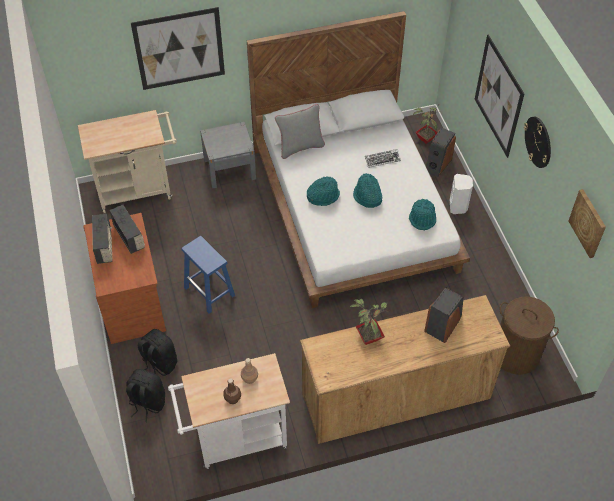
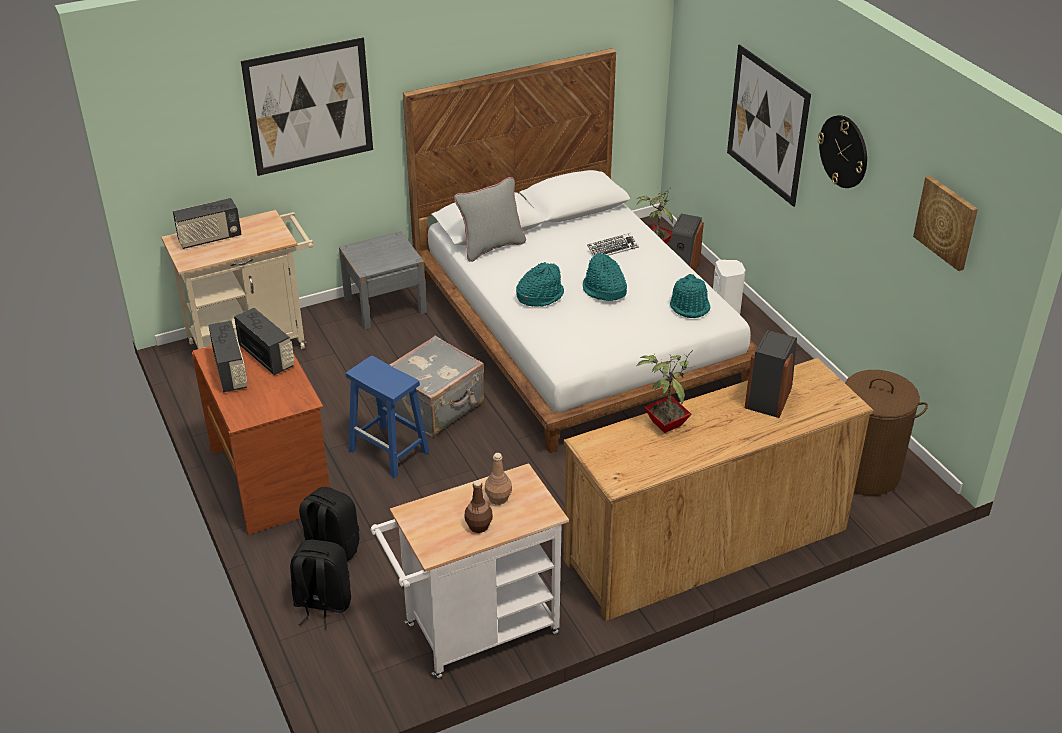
camera: 10 degrees left, 15 degrees down
(108, 131) = (209, 239): none -> radio
(247, 260) = (437, 407): none -> grey suitcase

